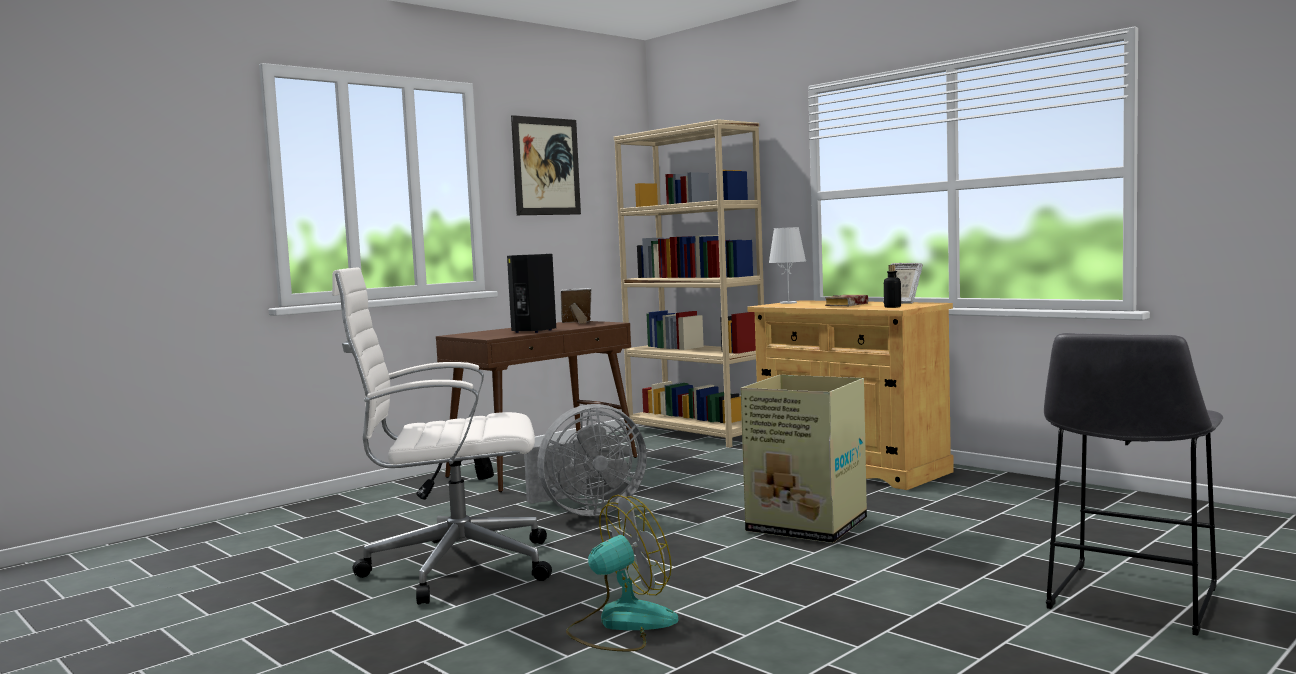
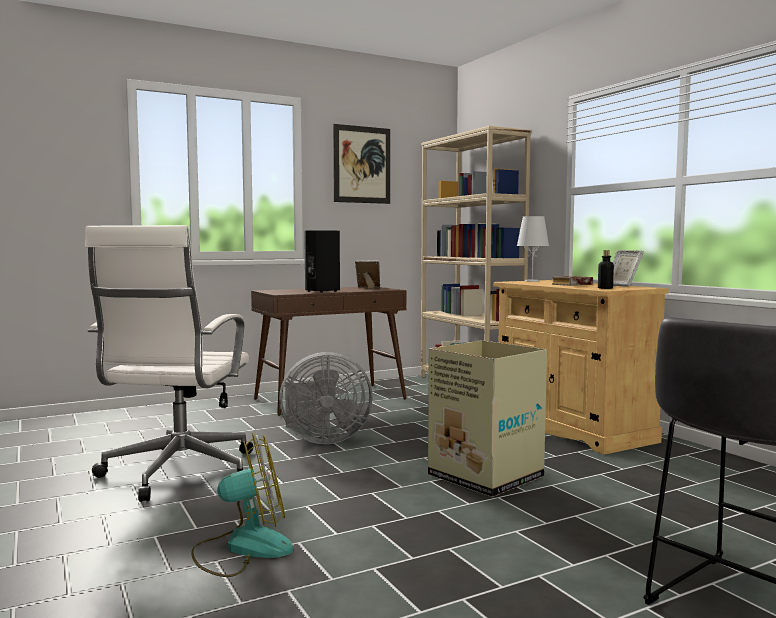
camera: 15 degrees right, 0 degrees up
(453, 567) = (178, 473): white office chair -> white office chair turned 90 degrees counterclockwise

